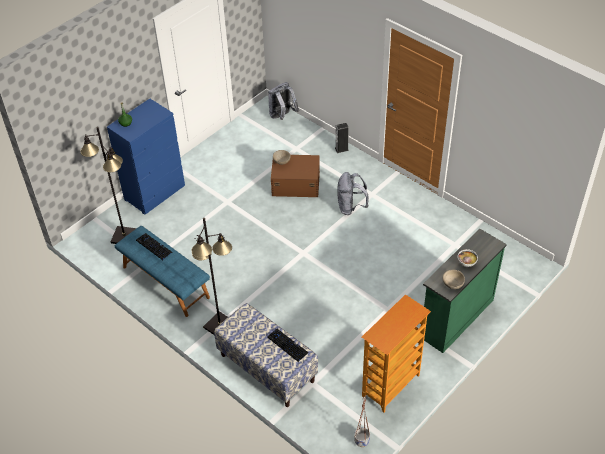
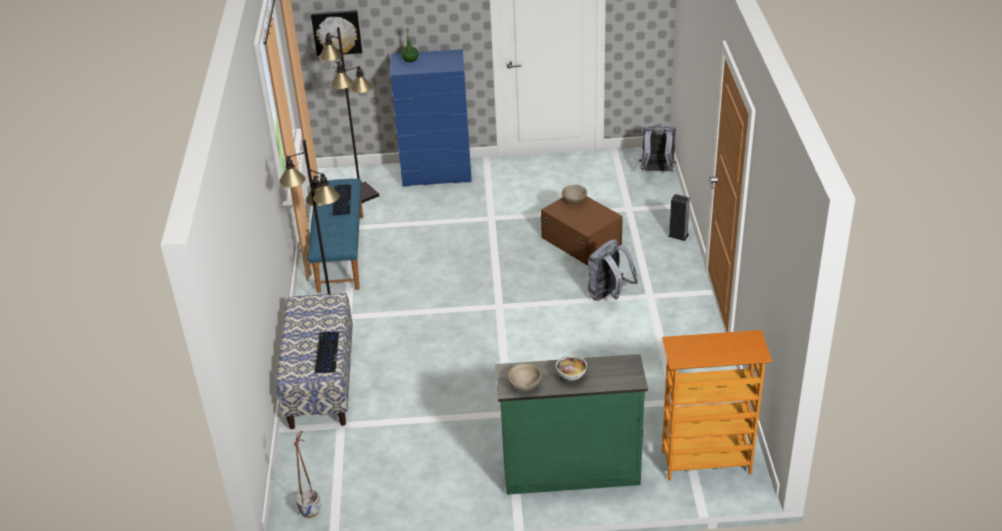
camera: 45 degrees right, 10 degrees down
(67, 130) = (337, 32): none -> picture
(391, 386) = (408, 484): bookcase -> bookcase (706, 463)

